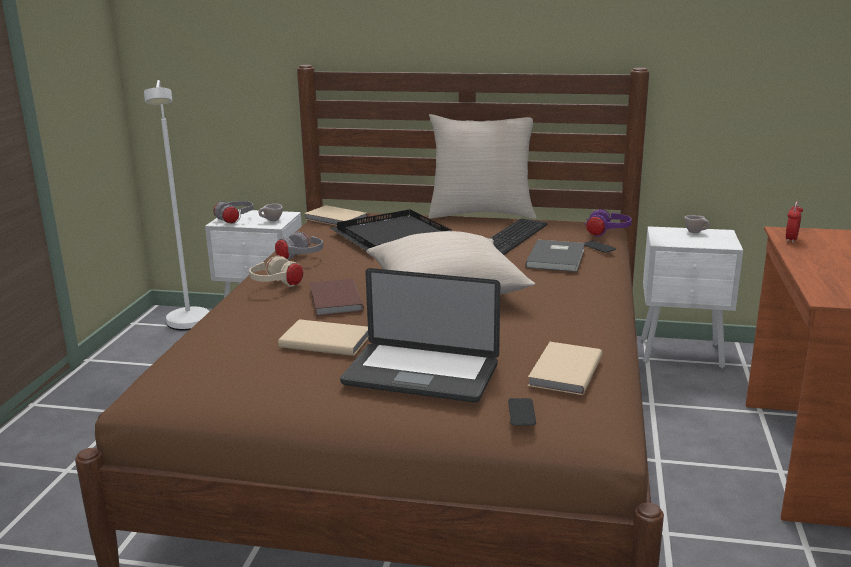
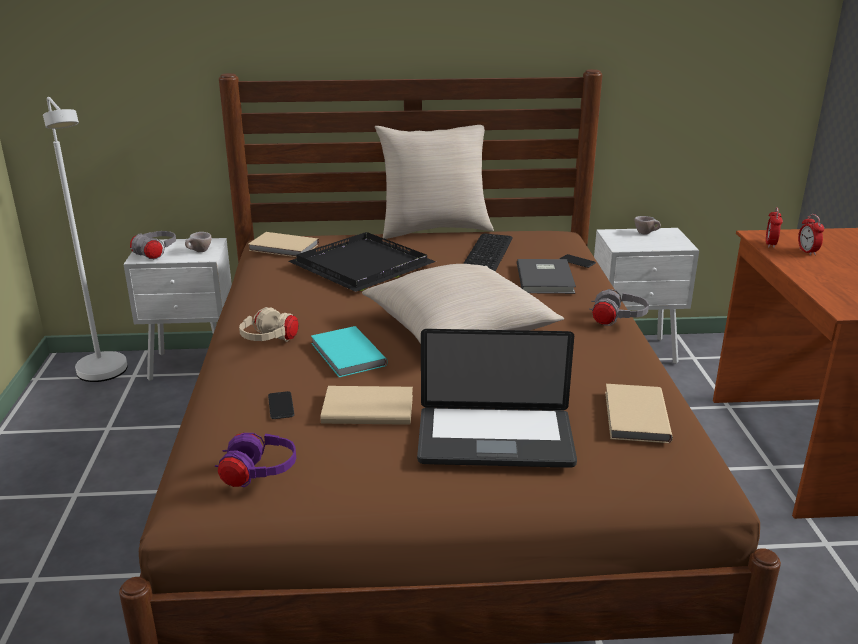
camera: 15 degrees left, 5 degrees up
(300, 259) = (275, 303): grey headphones -> grey headphones (617, 321)
(334, 301) = (346, 355): brown book -> turquoise book
(521, 412) = (622, 472): phone -> phone (281, 406)
(607, 234) = (575, 245): purple headphones -> purple headphones (258, 475)
(826, 248) = (807, 252): none -> alarm clock

